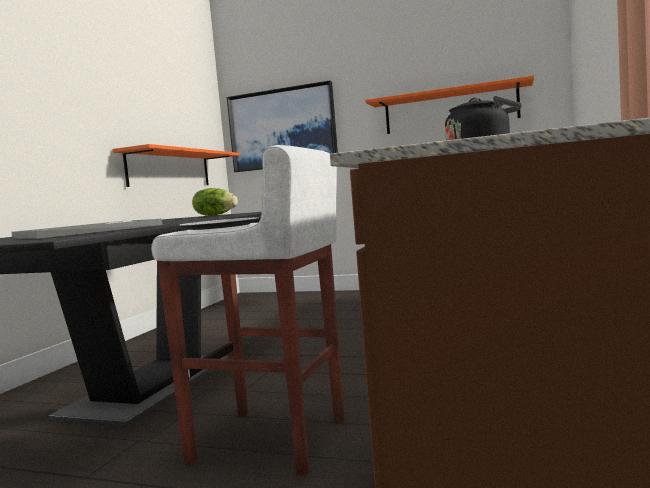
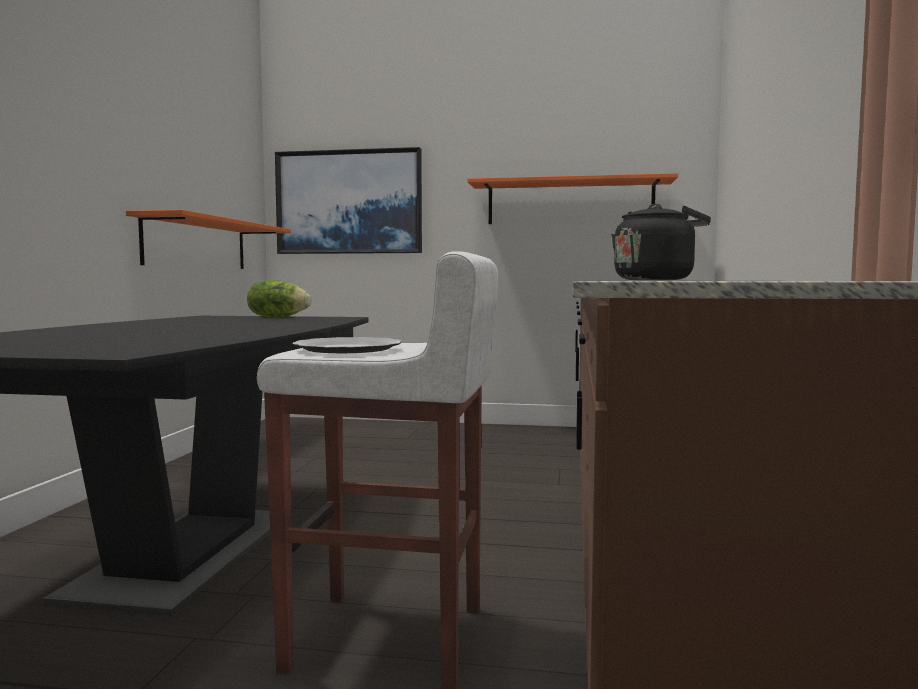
camera: 10 degrees left, 0 degrees up
(90, 231) = (138, 338): tray -> none

